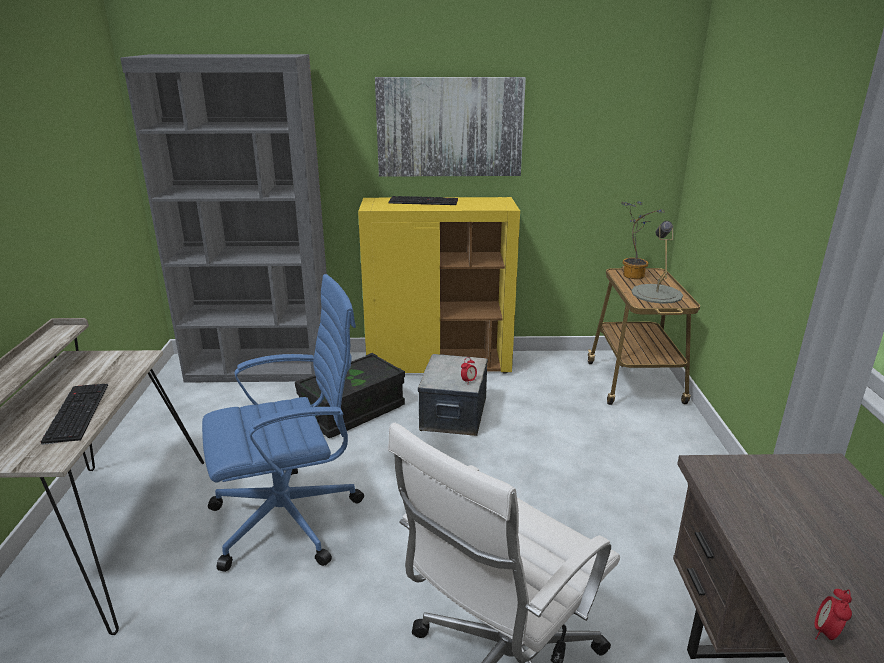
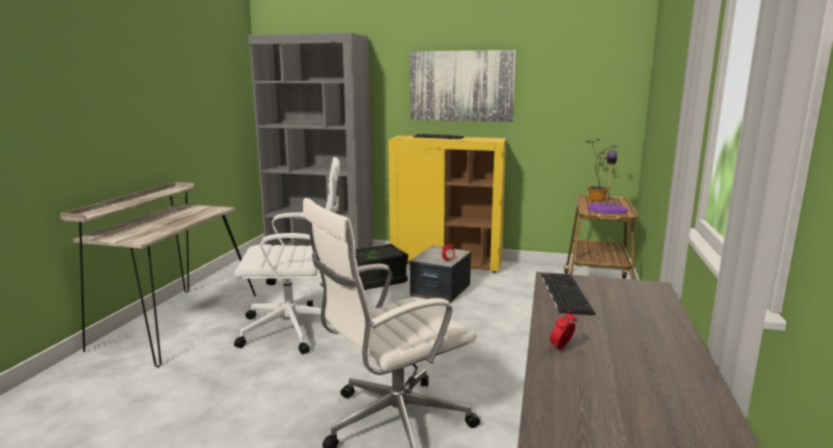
camera: 15 degrees right, 10 degrees down
(75, 412) = (166, 225): keyboard -> keyboard (564, 293)
(291, 518) = (295, 329): blue office chair -> white office chair
(656, 294) = (606, 208): grey table lamp -> purple table lamp

